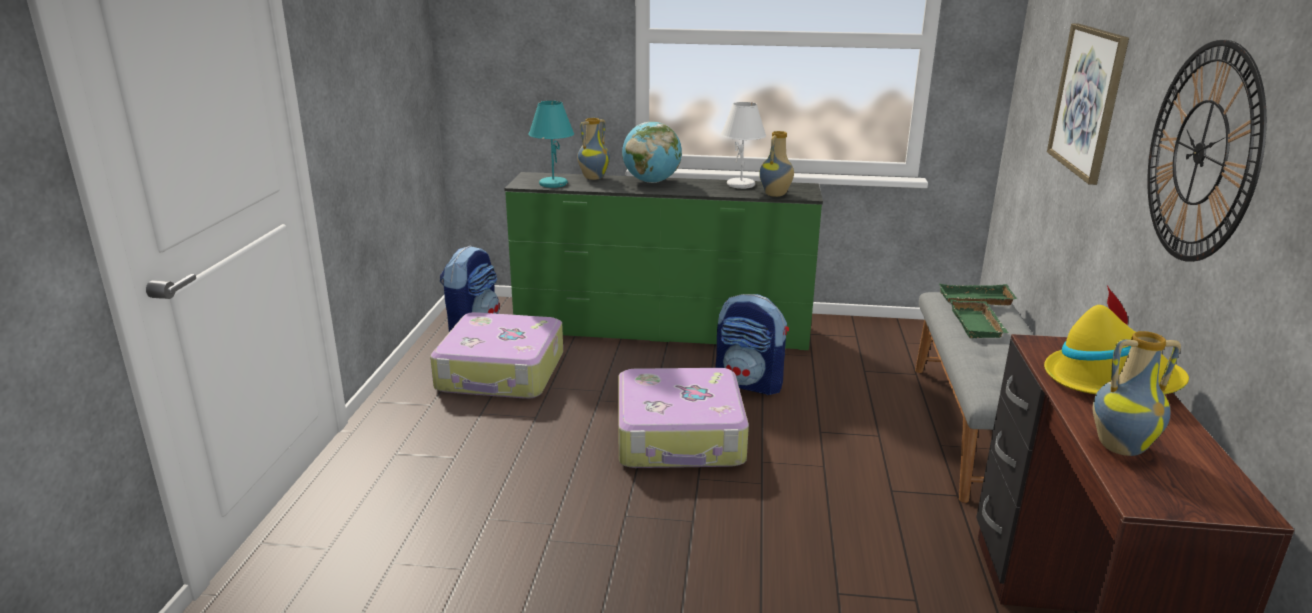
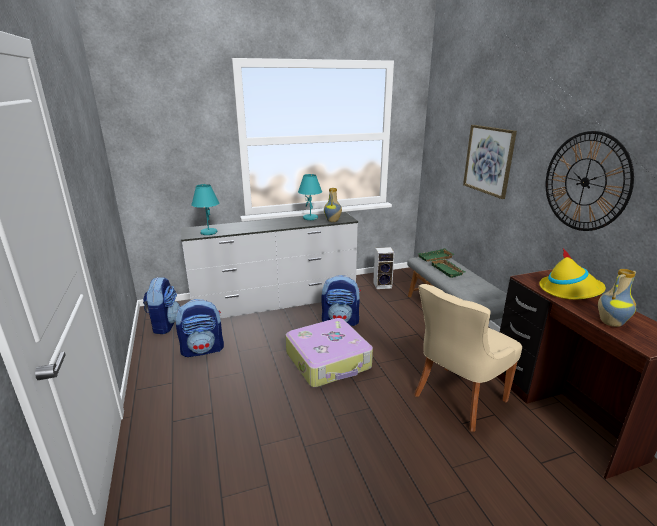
camera: 25 degrees left, 0 degrees up
(501, 372) = (203, 349): suitcase -> backpack
(593, 177) = (228, 225): vase -> none
(651, 181) = (262, 223): globe -> none
(662, 330) = (276, 302): green dresser -> white dresser
(741, 185) = (310, 218): white table lamp -> turquoise table lamp
(863, 555) = (457, 399): none -> beige chair
(881, 342) = (383, 285): none -> speaker

